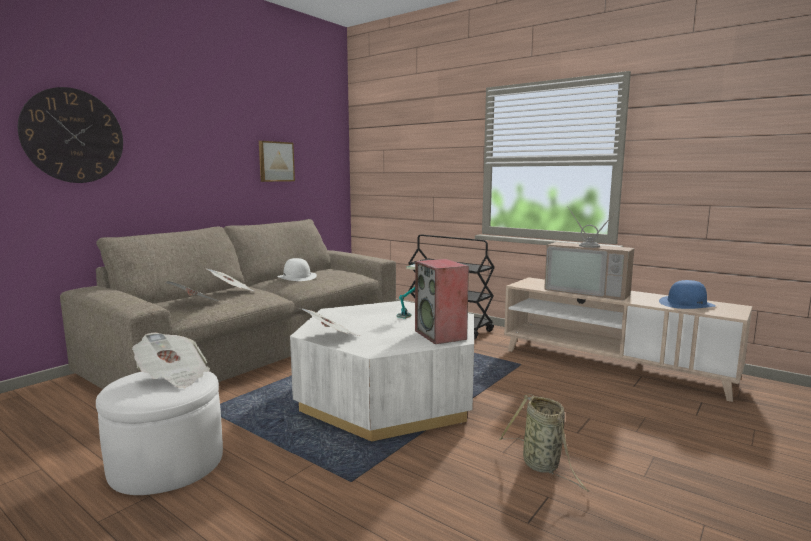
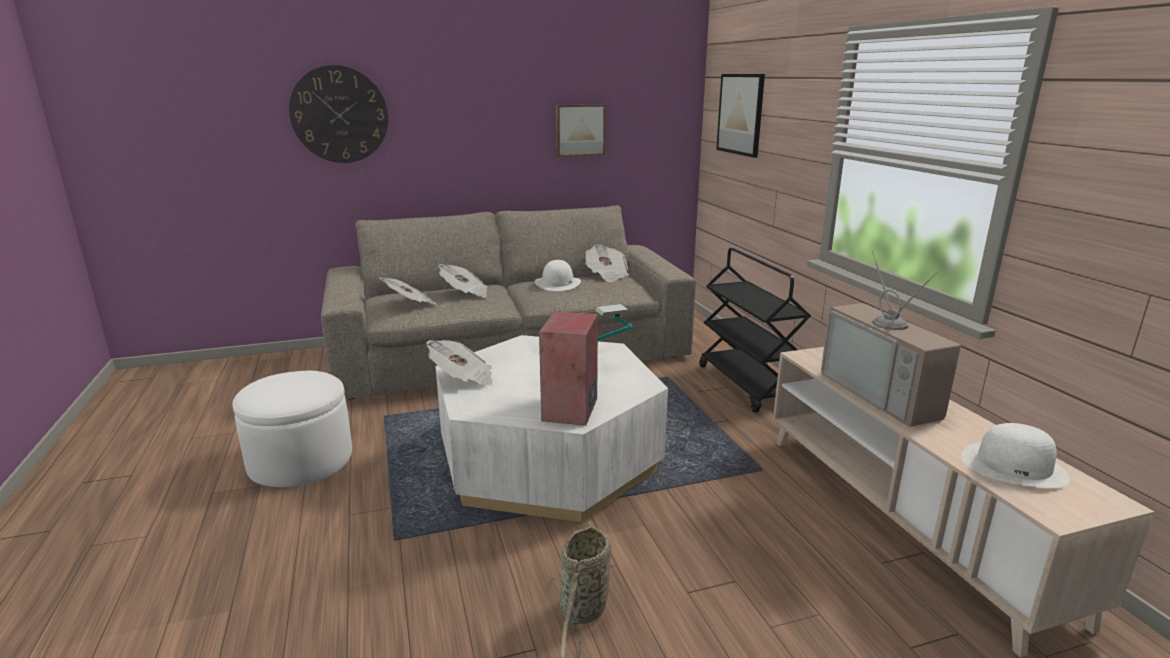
camera: 35 degrees right, 10 degrees up
(173, 377) = (301, 386): newspaper -> newspaper (606, 275)
(391, 150) = (740, 114): none -> picture
(686, 304) = (1014, 466): blue hat -> white hat

